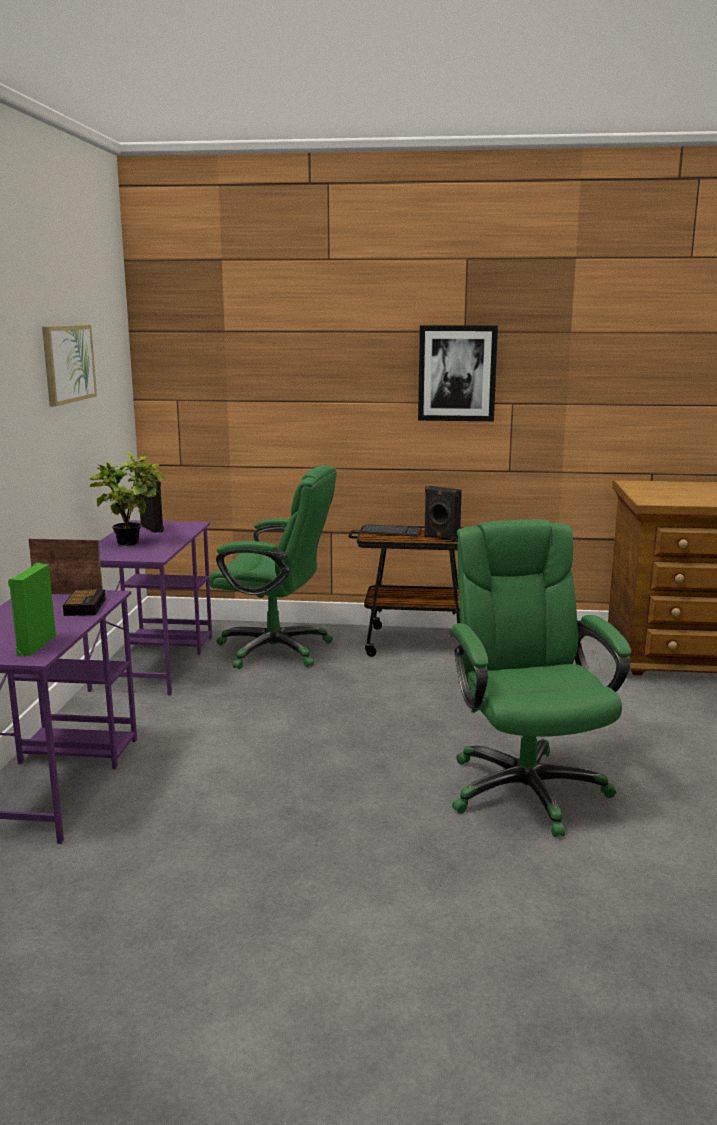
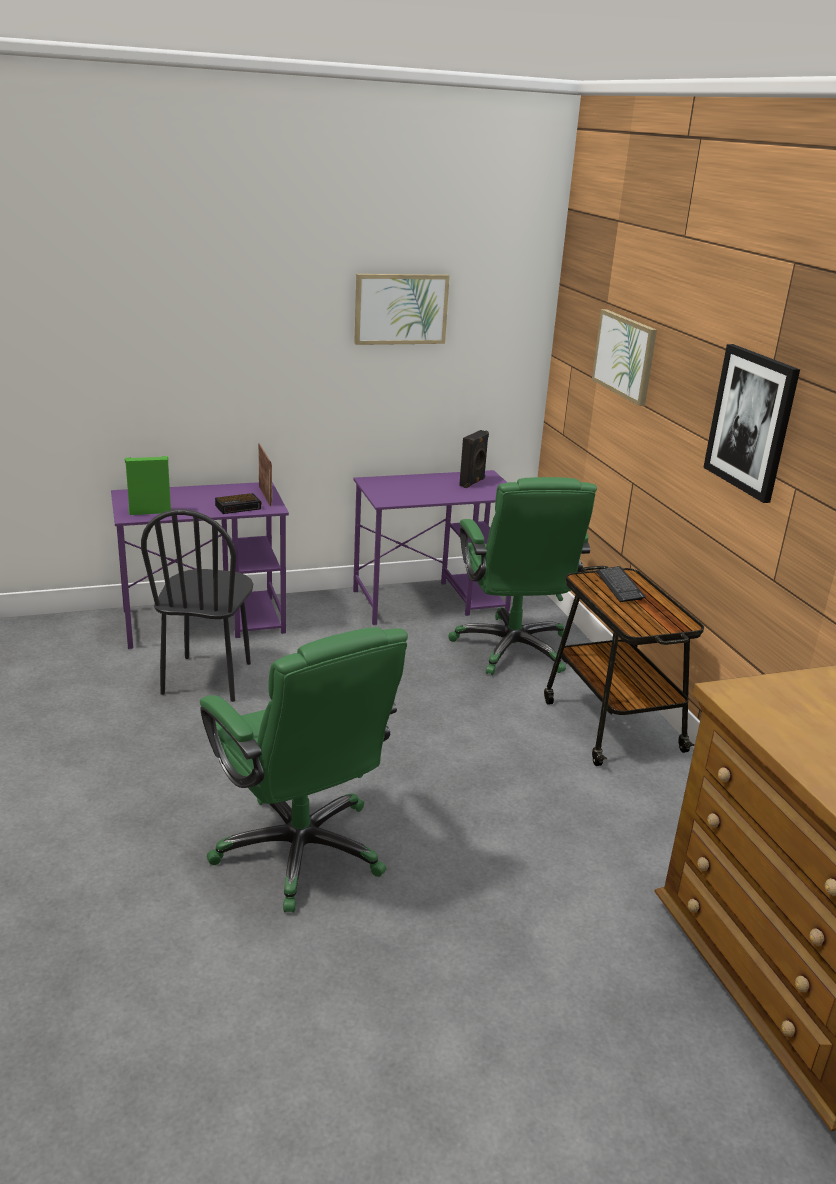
camera: 65 degrees right, 10 degrees up
(133, 542) = (420, 485): potted plant -> none
(190, 797) = (207, 678): none -> black chair
(273, 368) = (625, 356): none -> picture
(441, 538) = (628, 616): black speaker -> none
(525, 790) = (301, 849): green office chair -> green office chair turned 90 degrees clockwise

